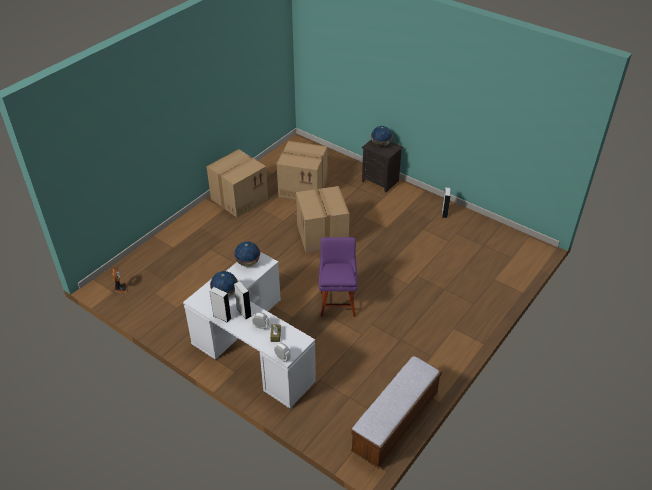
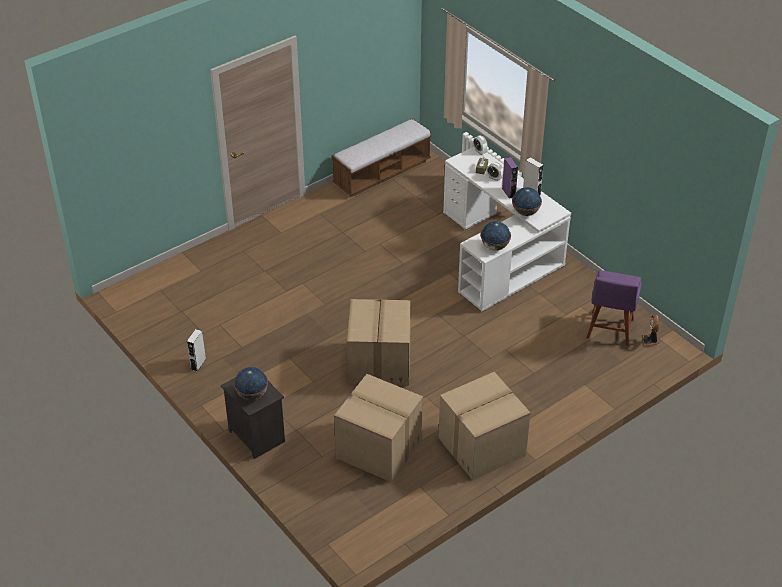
camera: 165 degrees left, 0 degrees up
(244, 312) = (508, 192): grey speaker -> purple speaker
(337, 302) = (392, 279): purple chair -> purple chair (609, 330)

